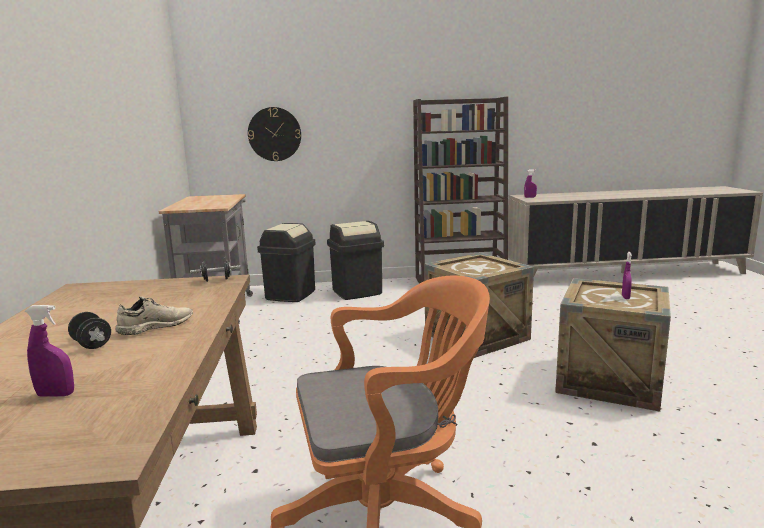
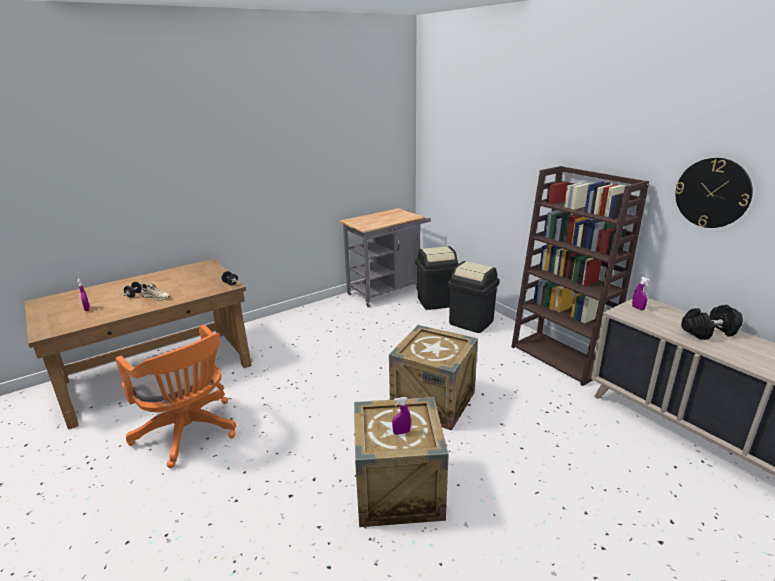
camera: 60 degrees right, 10 degrees up
(274, 134) = (461, 173): wall clock -> wall clock (712, 193)
(580, 194) = (708, 332): none -> black dumbbell

